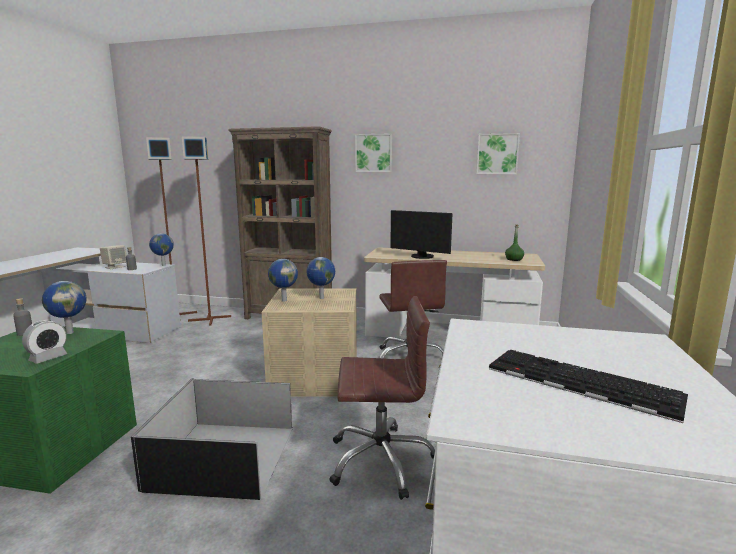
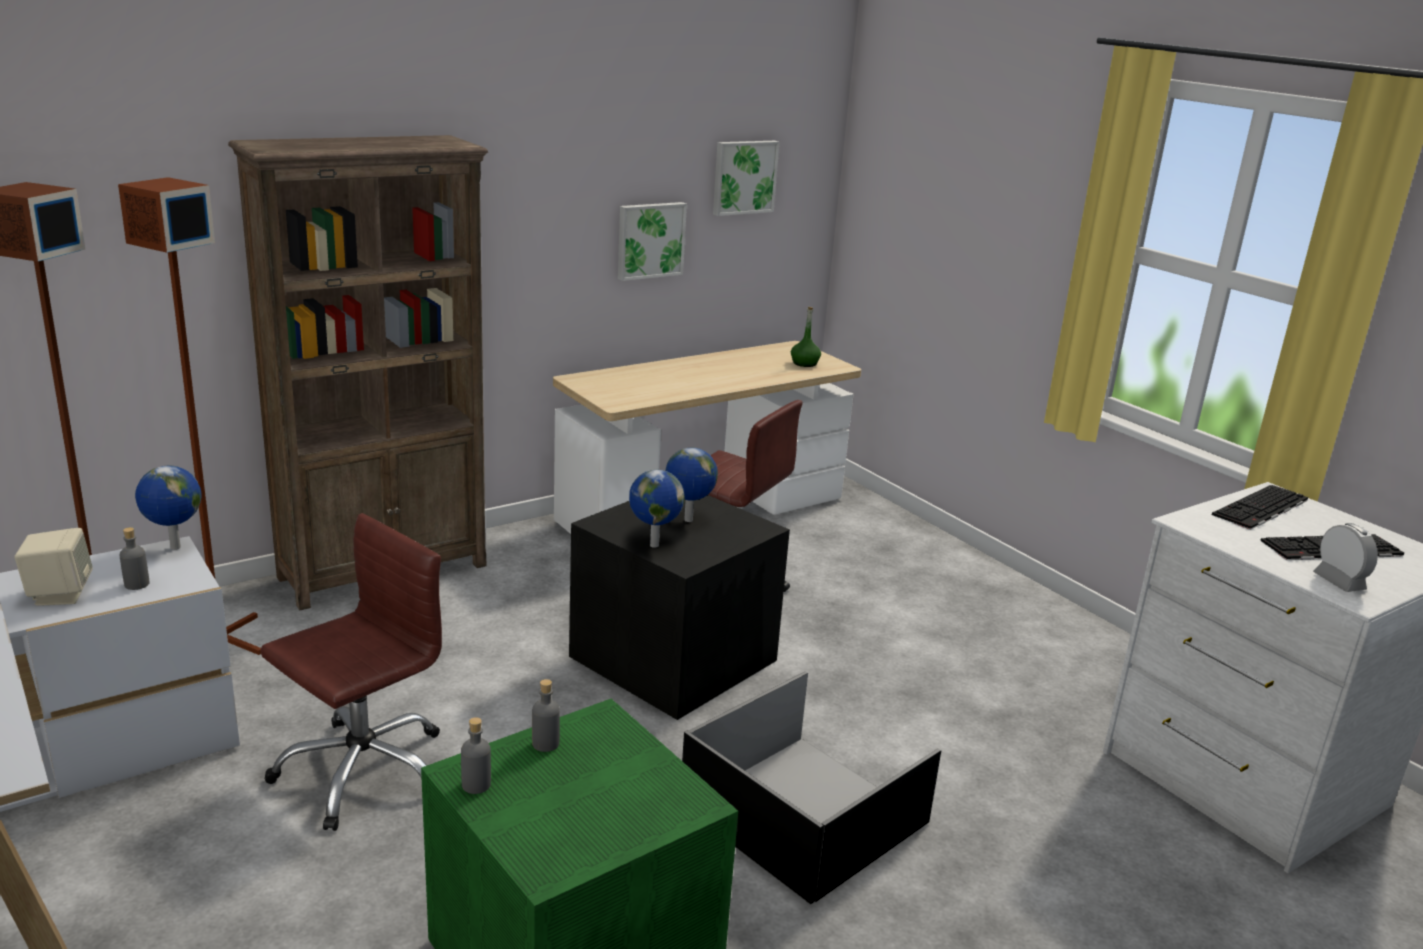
camera: 50 degrees left, 10 degrees up
(48, 358) = (668, 782): alarm clock -> alarm clock (1339, 582)
(70, 332) = (545, 743): globe -> grey bottle
(316, 377) = (677, 658): beige storage box -> black storage box
(374, 153) = (538, 183): picture -> picture (650, 240)
(381, 460) = (942, 716): brown office chair -> brown office chair (362, 770)
(421, 257) = (685, 389): monitor -> none
(588, 342) = (1261, 508): none -> keyboard

